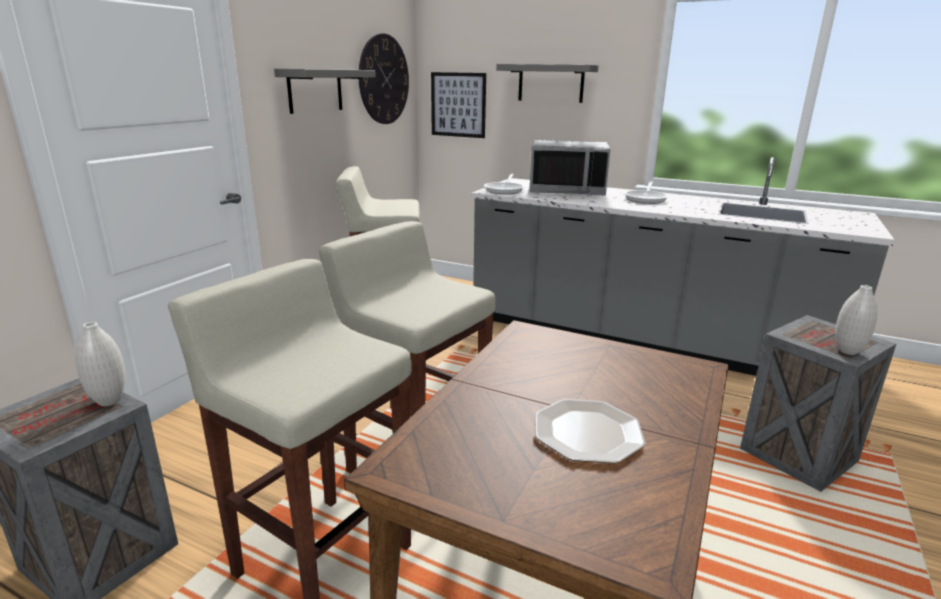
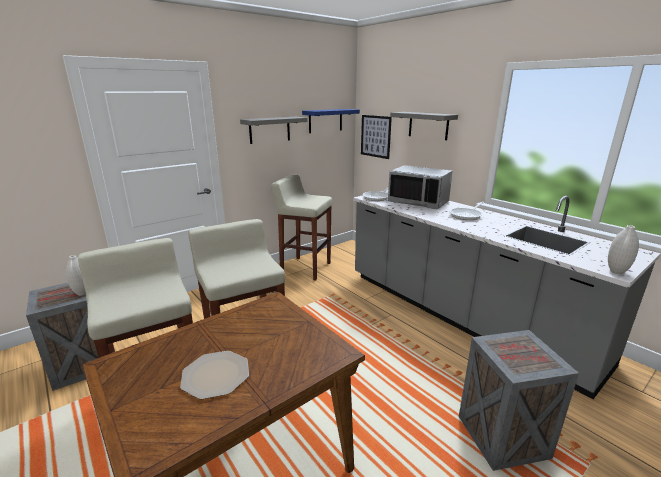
camera: 25 degrees right, 0 degrees up
(384, 79) = (325, 120): wall clock -> blue shelf
(847, 351) = (521, 368): white vase -> white vase (616, 271)

